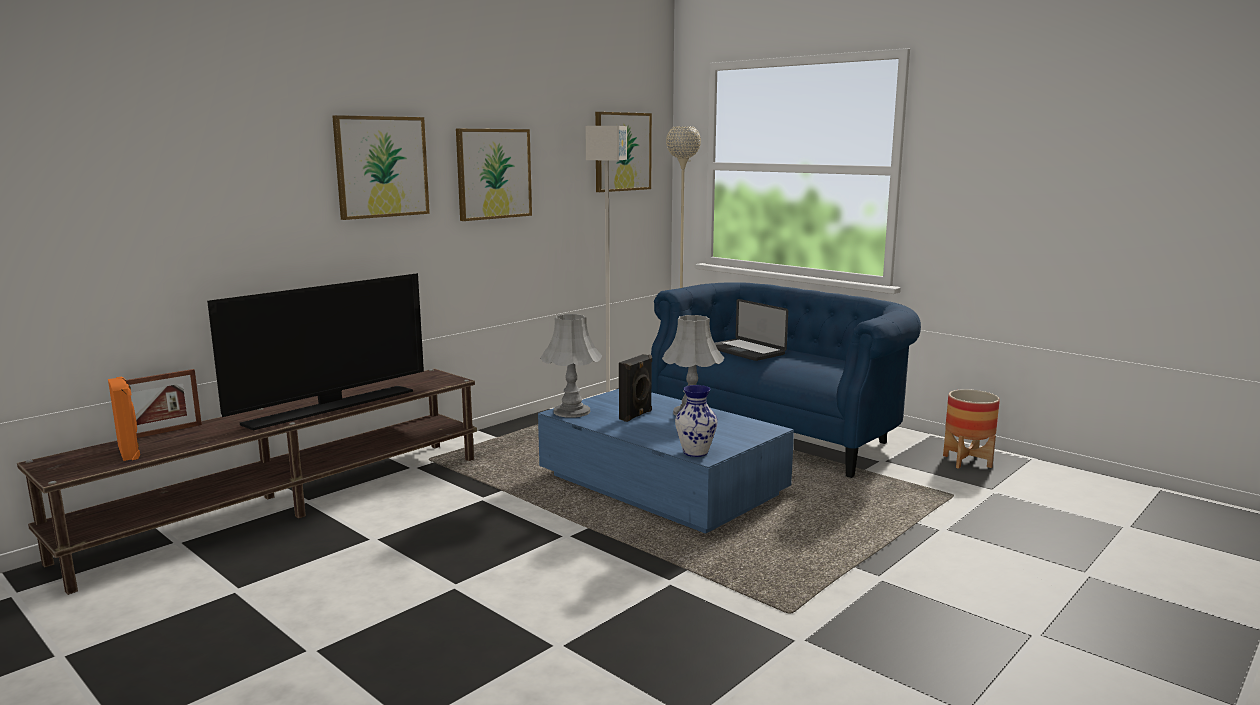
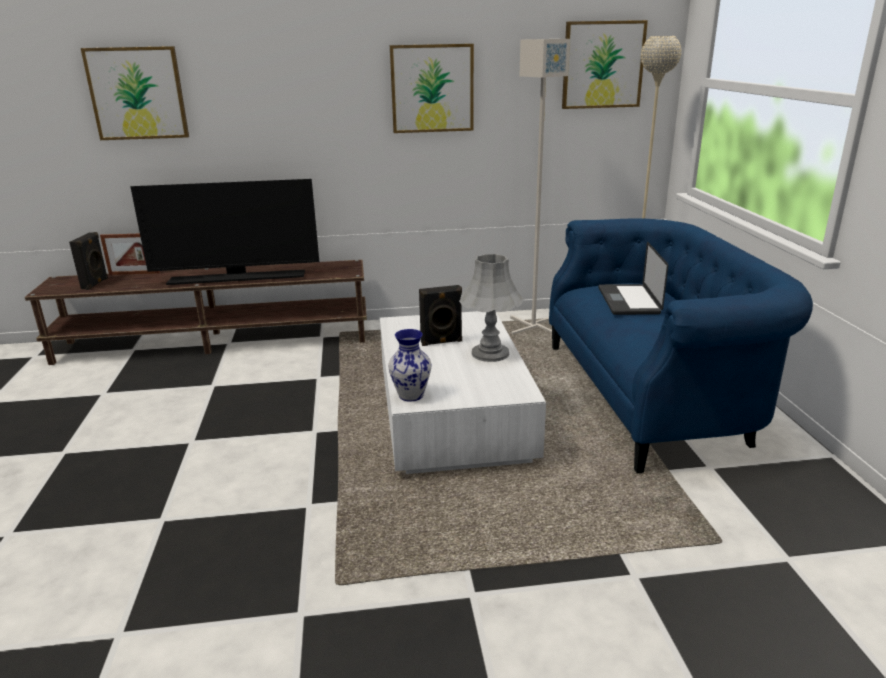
camera: 40 degrees right, 10 degrees up
(130, 452) = (95, 284): orange speaker -> black speaker
(381, 167) = (312, 82): picture -> picture (137, 93)
(571, 411) = (403, 323): grey table lamp -> none
(662, 486) = (452, 414): blue coffee table -> white coffee table
(967, 461) = (821, 508): planter -> none

